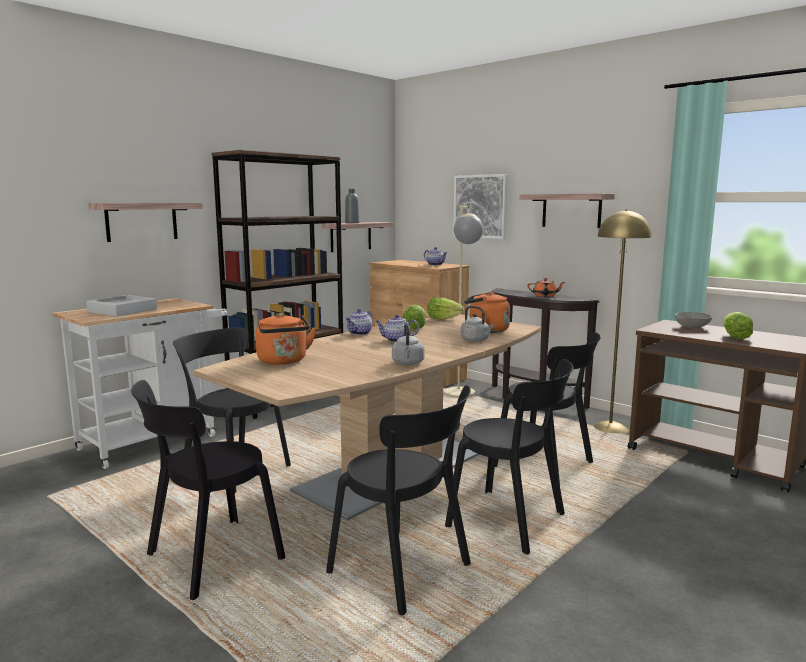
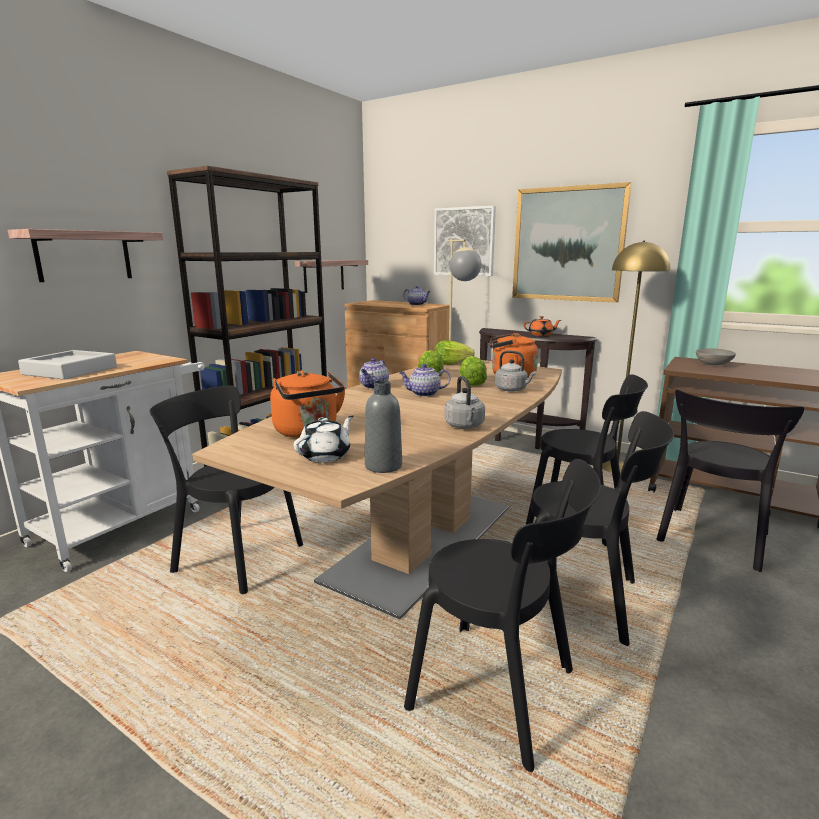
camera: 10 degrees left, 5 degrees up
(209, 559) = (241, 708): black chair -> black chair (711, 540)
(286, 376) = (326, 456): none -> white teapot
(352, 223) = (327, 260): grey bottle -> grey bottle (383, 466)
(571, 210) = (568, 244): shelf -> picture
(734, 337) = (768, 374): lettuce -> lettuce (471, 383)

